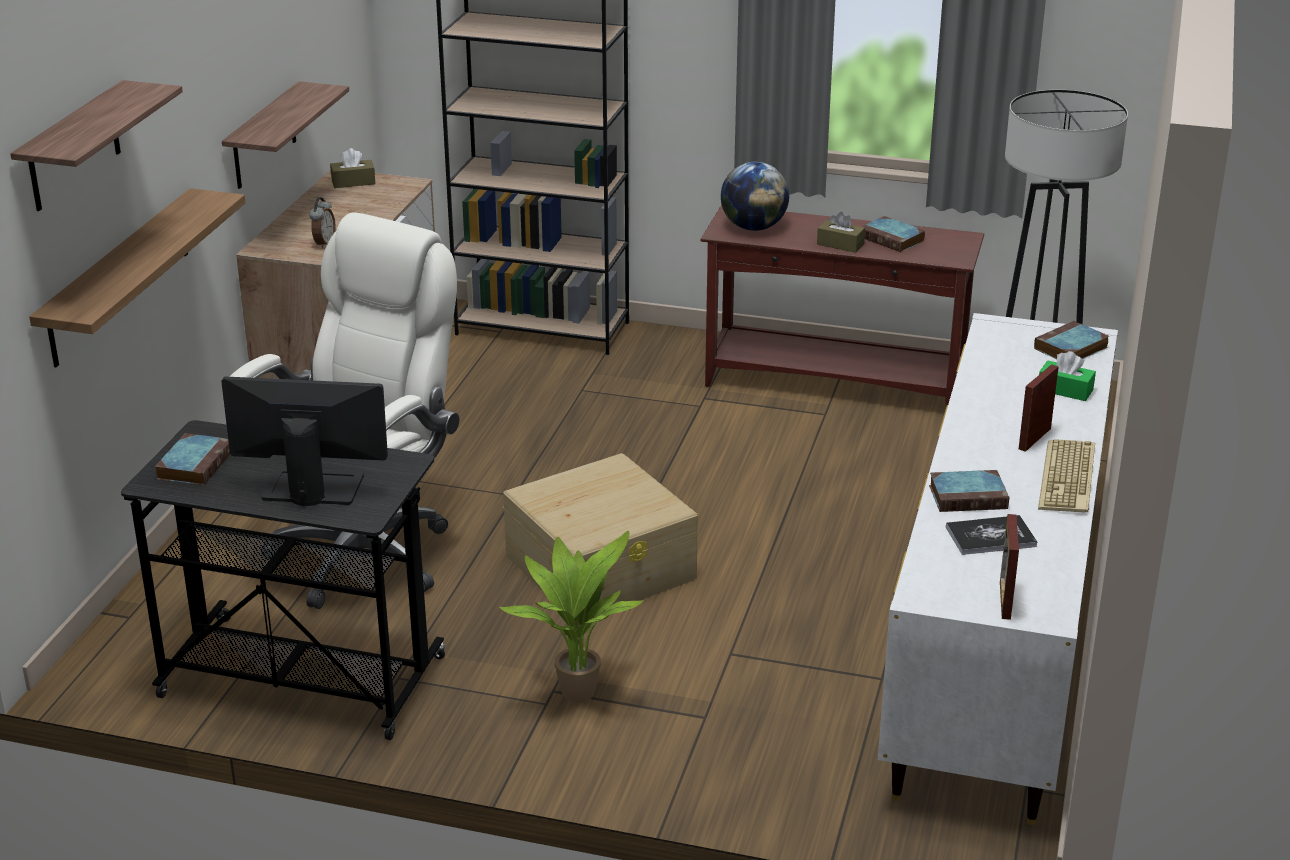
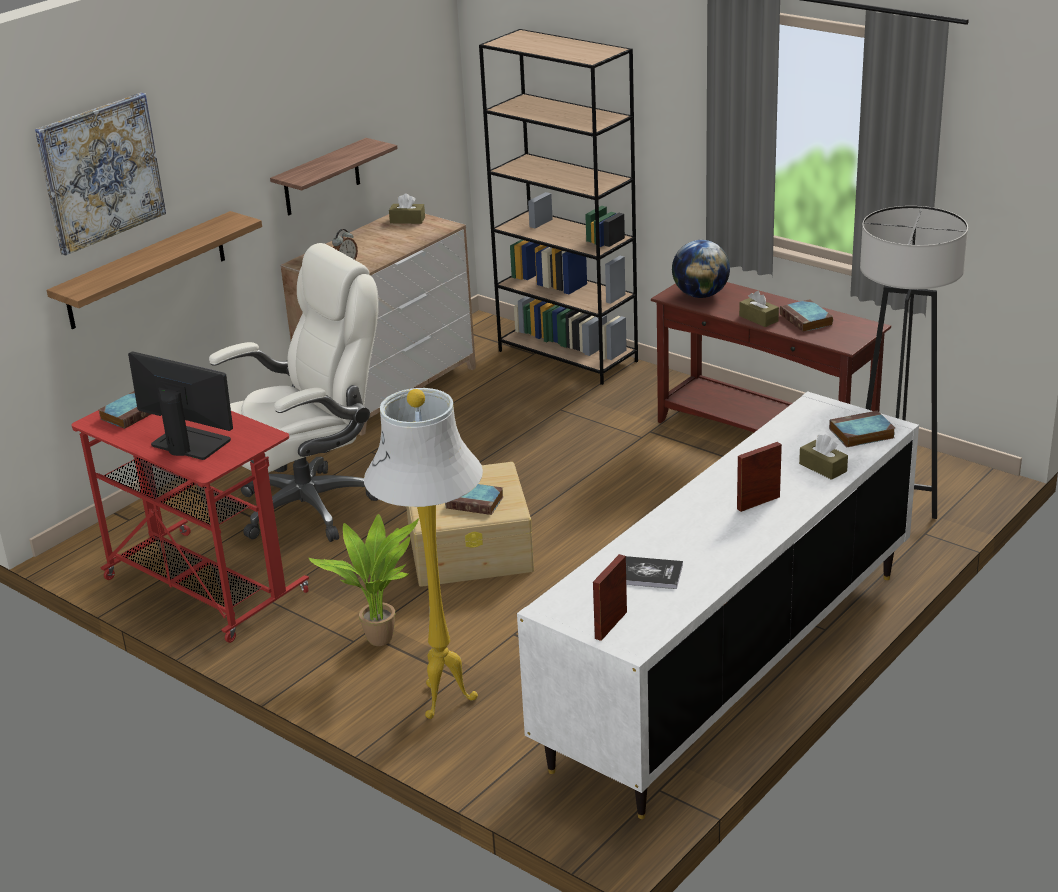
camera: 25 degrees right, 0 degrees up
(73, 148) = (101, 172): shelf -> picture
(301, 678) = (205, 585): black desk -> red desk
(713, 750) = (445, 703): none -> white floor lamp
(969, 496) = (660, 539): book -> book (476, 502)
(1065, 390) = (823, 467): green tissue box -> brown tissue box
(1069, 479) = (755, 540): keyboard -> none

